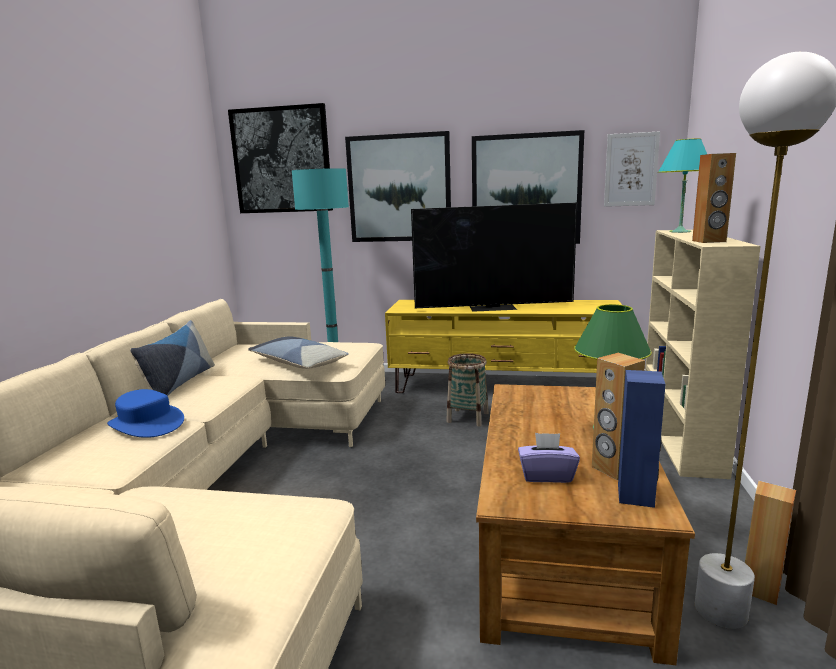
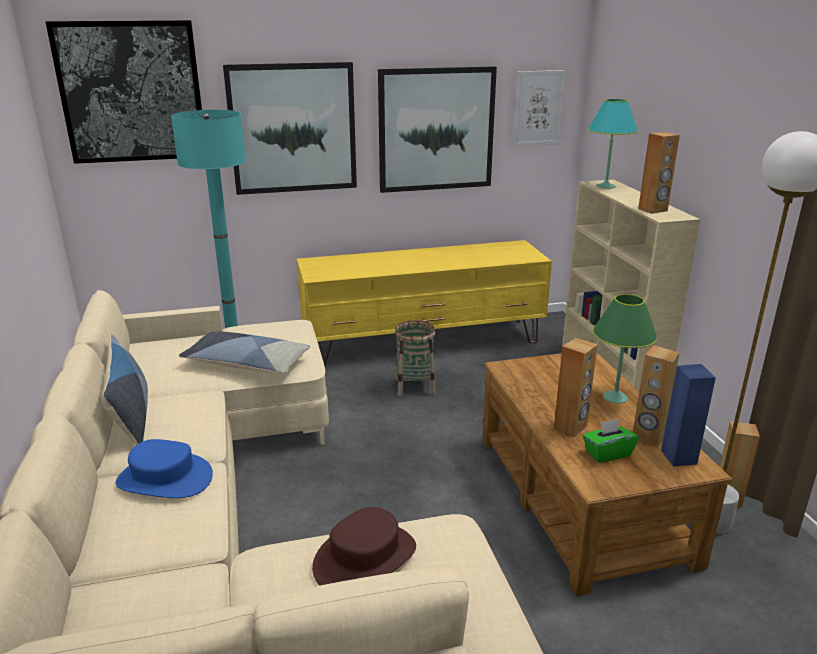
camera: 25 degrees left, 10 degrees up
(210, 513) = (365, 558): none -> brown hat
(493, 307) = (416, 263): television -> none
(528, 445) = (571, 427): none -> brown speaker
(546, 475) = (607, 453): purple tissue box -> green tissue box

